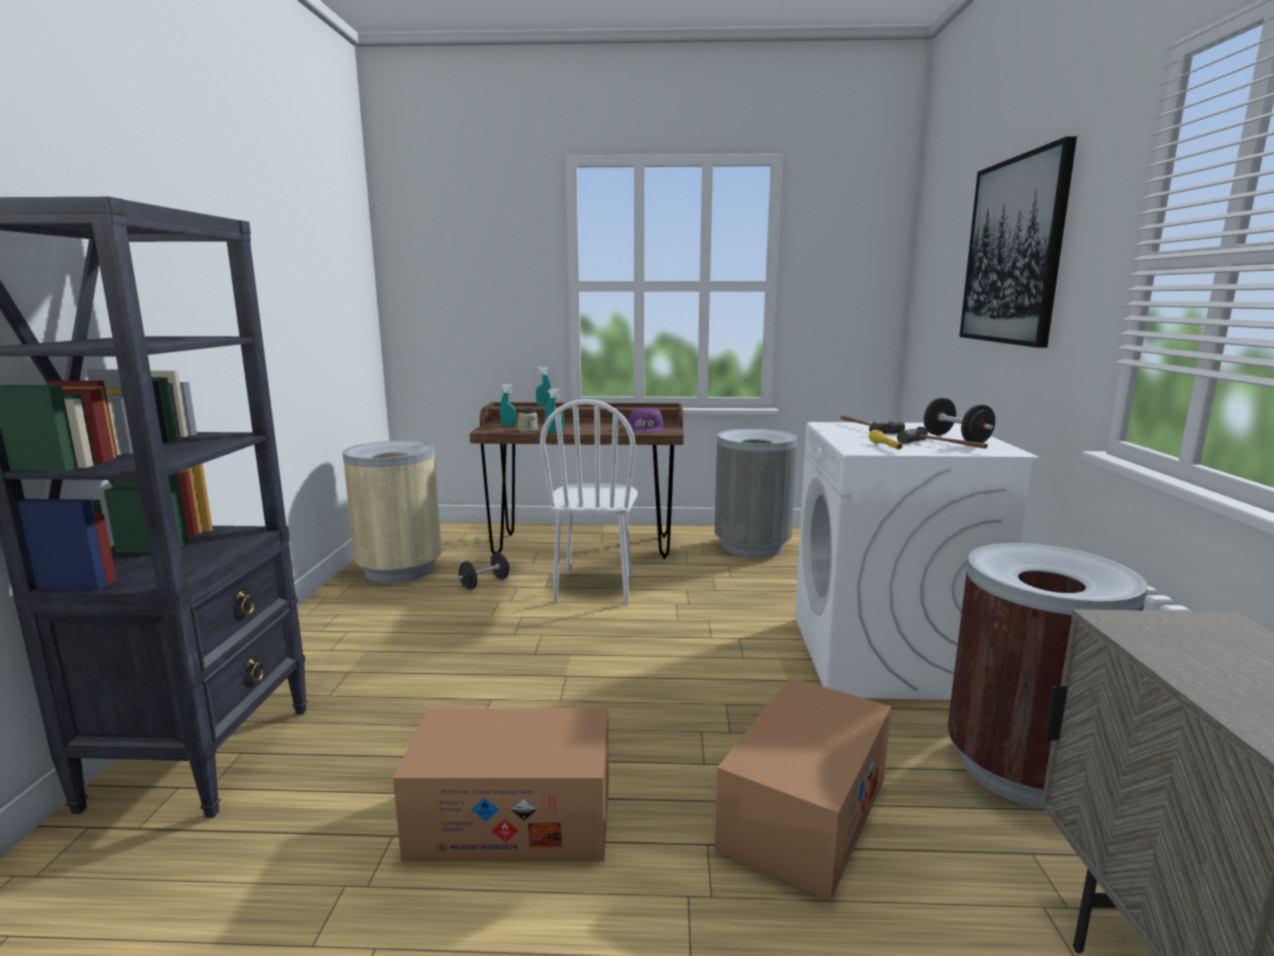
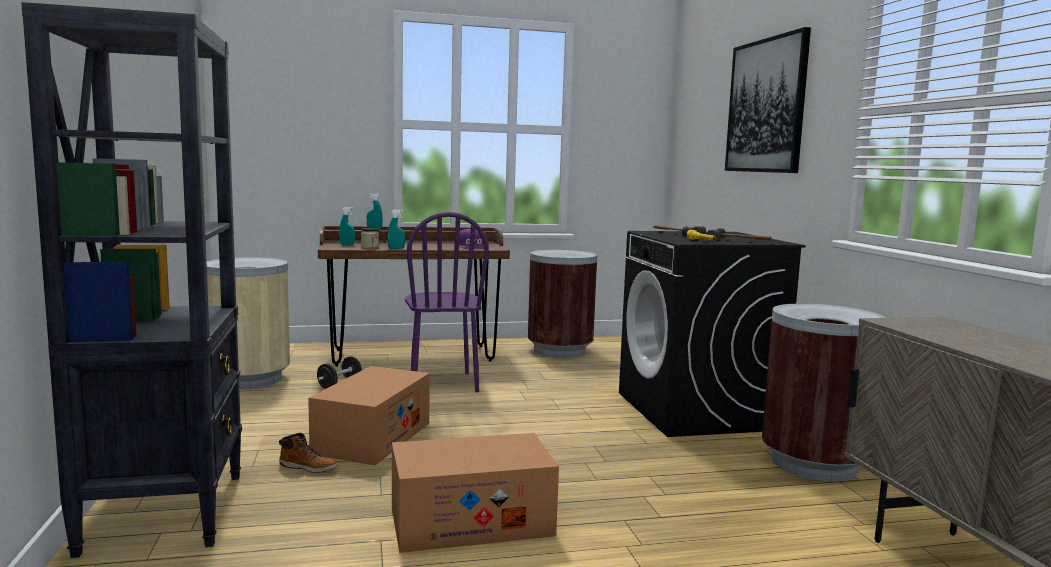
camera: 15 degrees left, 5 degrees down
(384, 704) = (309, 467): none -> boot
(594, 588) = (442, 383): white chair -> purple chair
(752, 547) = (559, 351): grey trash can -> brown trash can
(804, 812) = (682, 497): cardboard box -> cardboard box (372, 438)
(886, 656) = (697, 411): white washing machine -> black washing machine
(956, 439) = (743, 238): black dumbbell -> none

